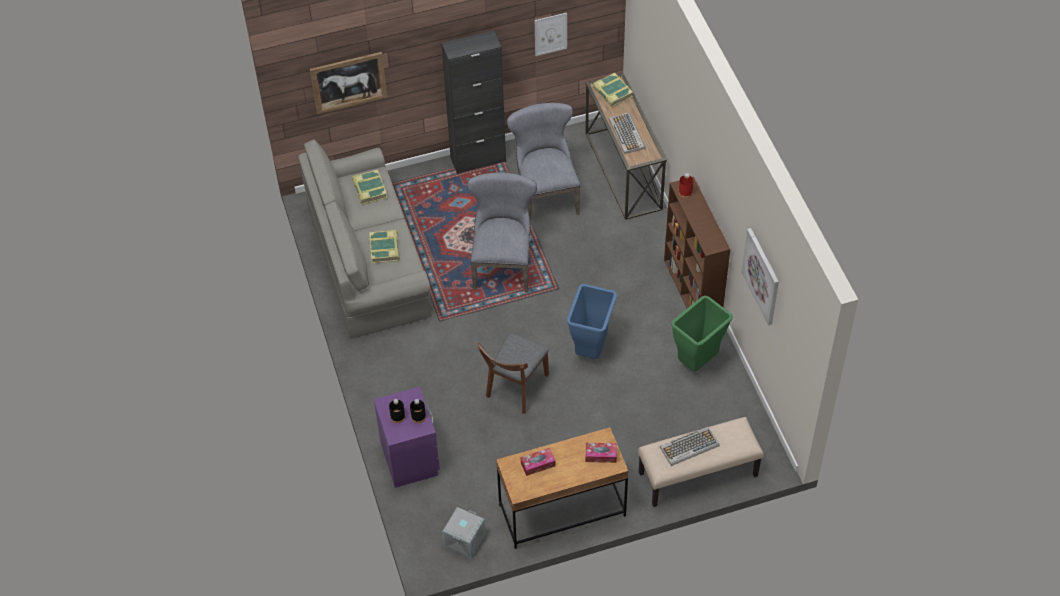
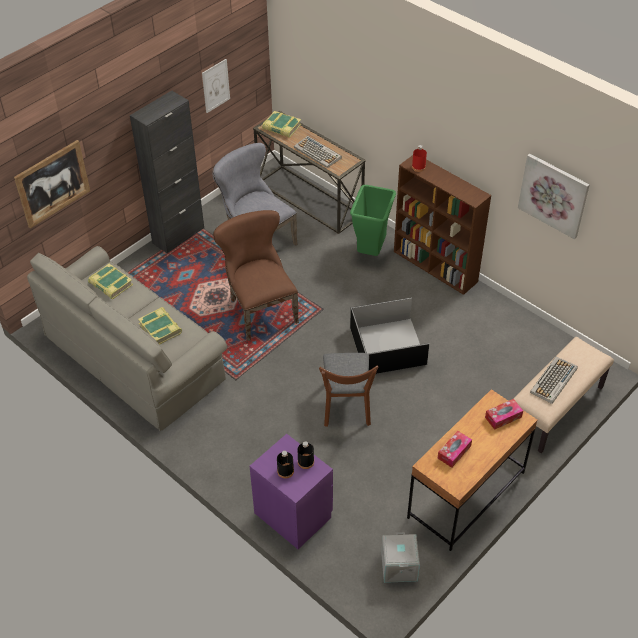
camera: 30 degrees left, 5 degrees down
(503, 264) = (259, 309): grey chair -> brown chair
(591, 350) = (388, 347): blue trash can -> black storage box
(697, 361) = (482, 318): green trash can -> green trash can (370, 250)

